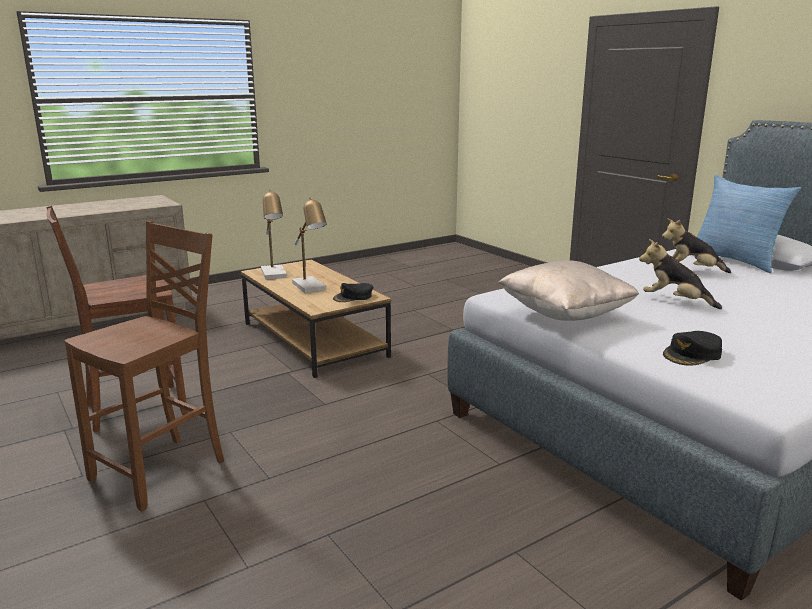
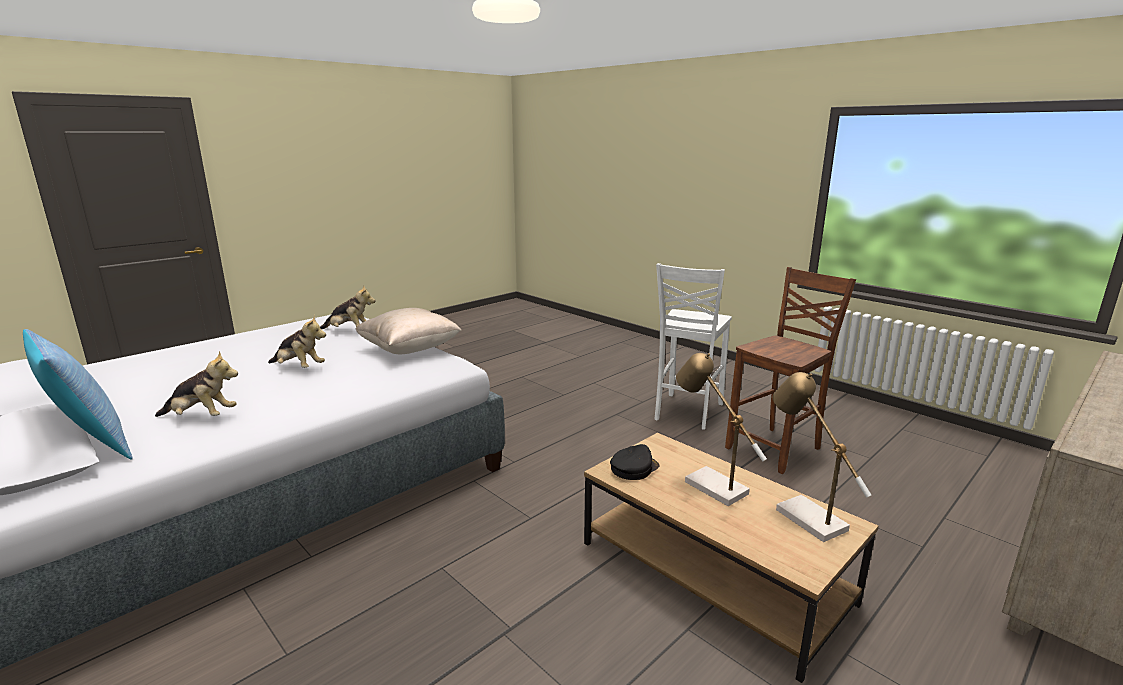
camera: 170 degrees right, 0 degrees up
(162, 470) = (686, 412): brown chair -> white chair
(692, 354) = (349, 331): black cap -> plush toy

